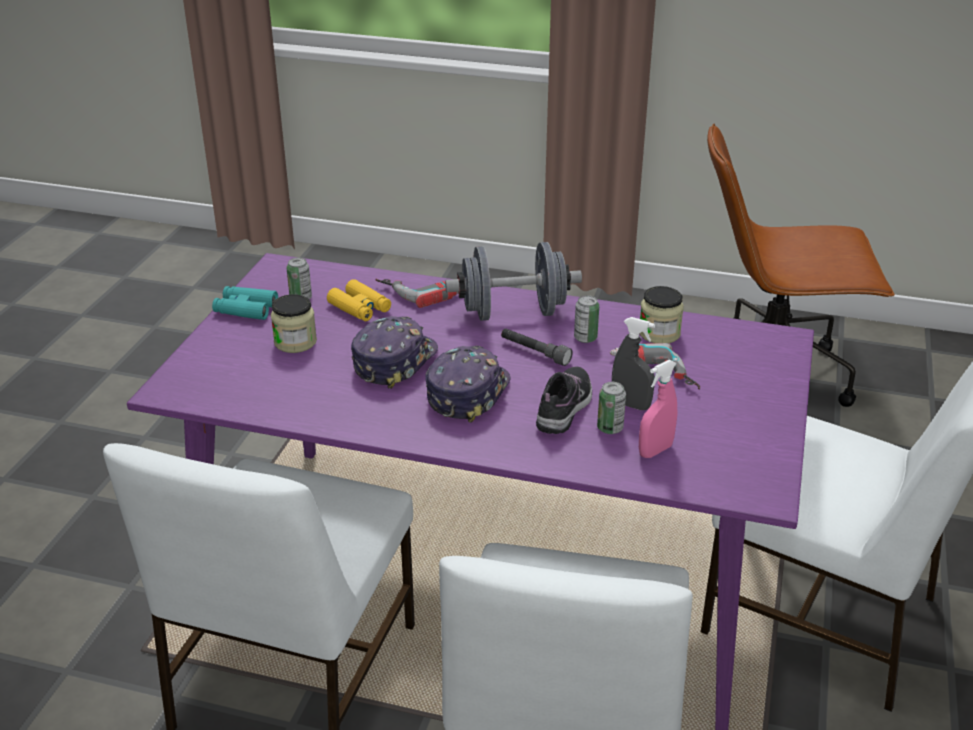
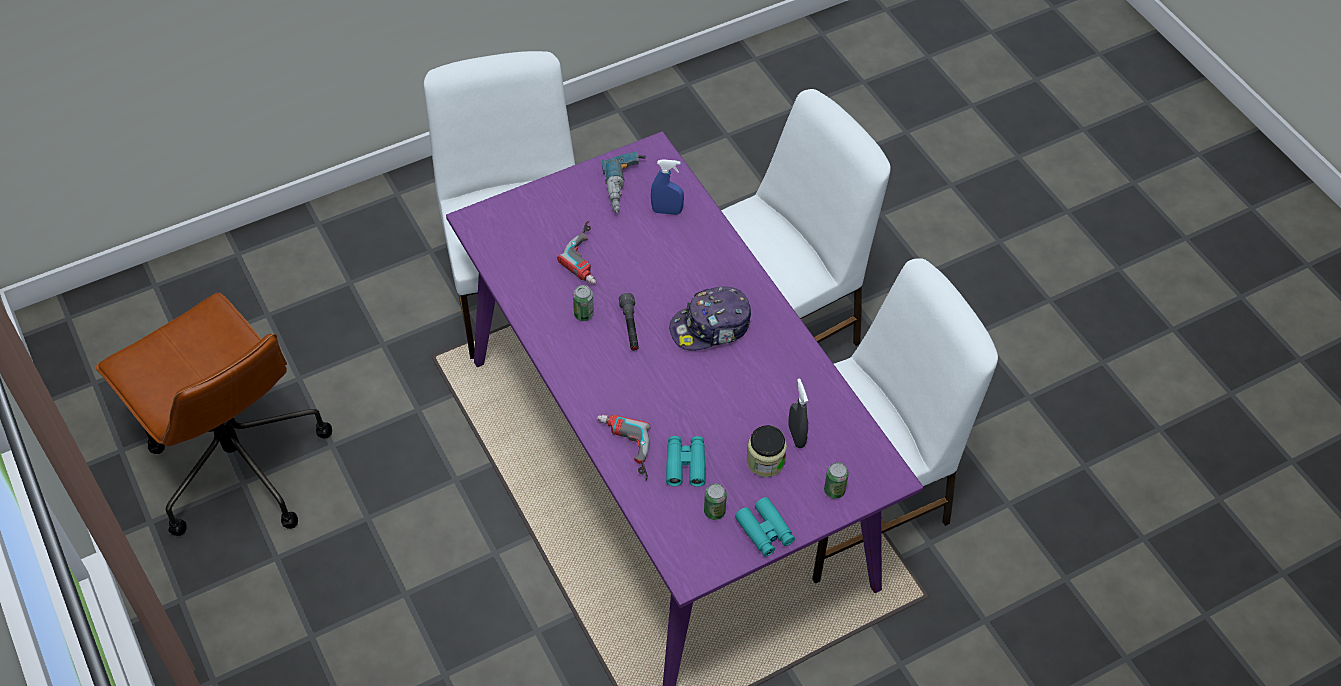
camera: 135 degrees left, 20 degrees up
(360, 308) = (685, 464): yellow binoculars -> turquoise binoculars
(394, 361) = (722, 389): cap -> none
(513, 313) = (594, 374): grey dumbbell -> none
(564, 407) = (672, 273): shoe -> none
(610, 428) = (668, 241): can -> can (834, 490)
(630, 405) = (634, 247): grey spray bottle -> grey spray bottle (796, 436)
(655, 451) = (667, 211): pink spray bottle -> blue spray bottle
(659, 333) = (536, 282): jar -> none
(724, 444) = (627, 188): none -> power drill

